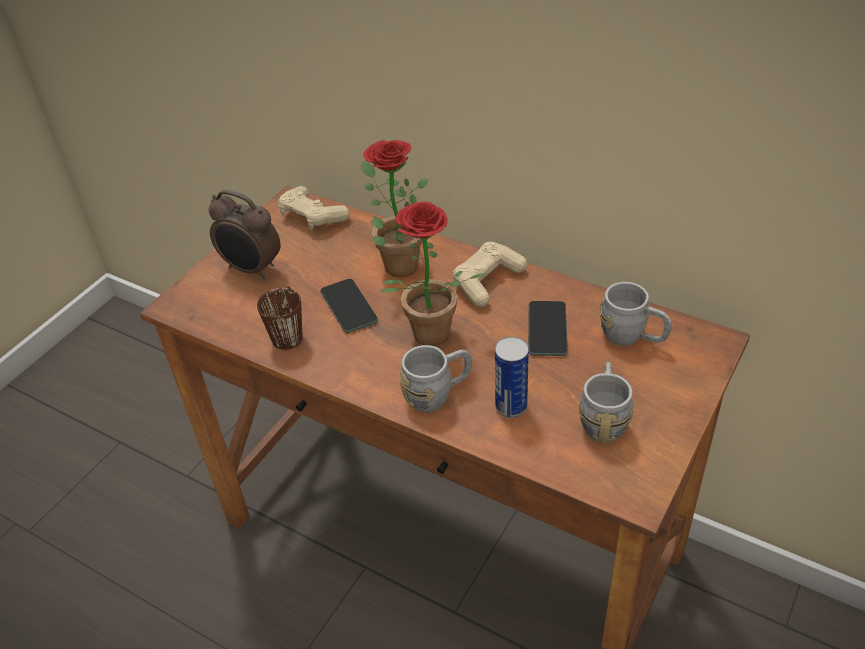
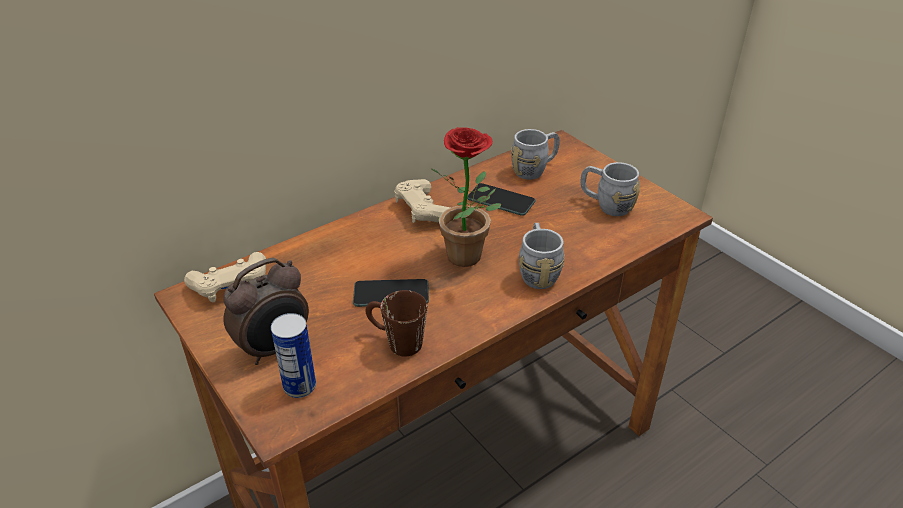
camera: 70 degrees left, 5 degrees down
(395, 263) = (355, 252): potted plant -> none
(511, 406) = (572, 240): can -> can (299, 386)

